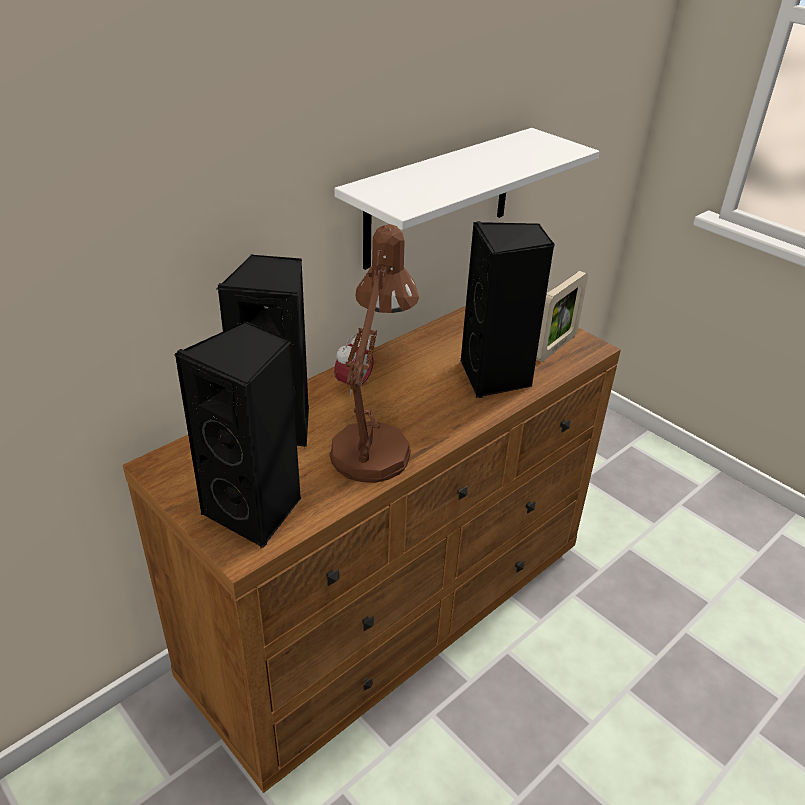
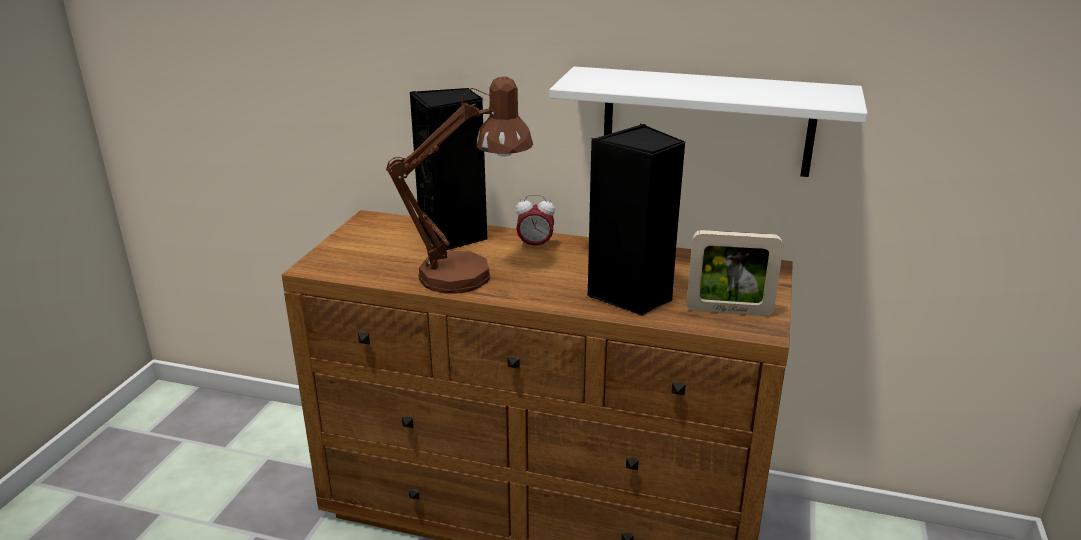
camera: 60 degrees right, 10 degrees down
(257, 510) = (355, 259): black speaker -> none

